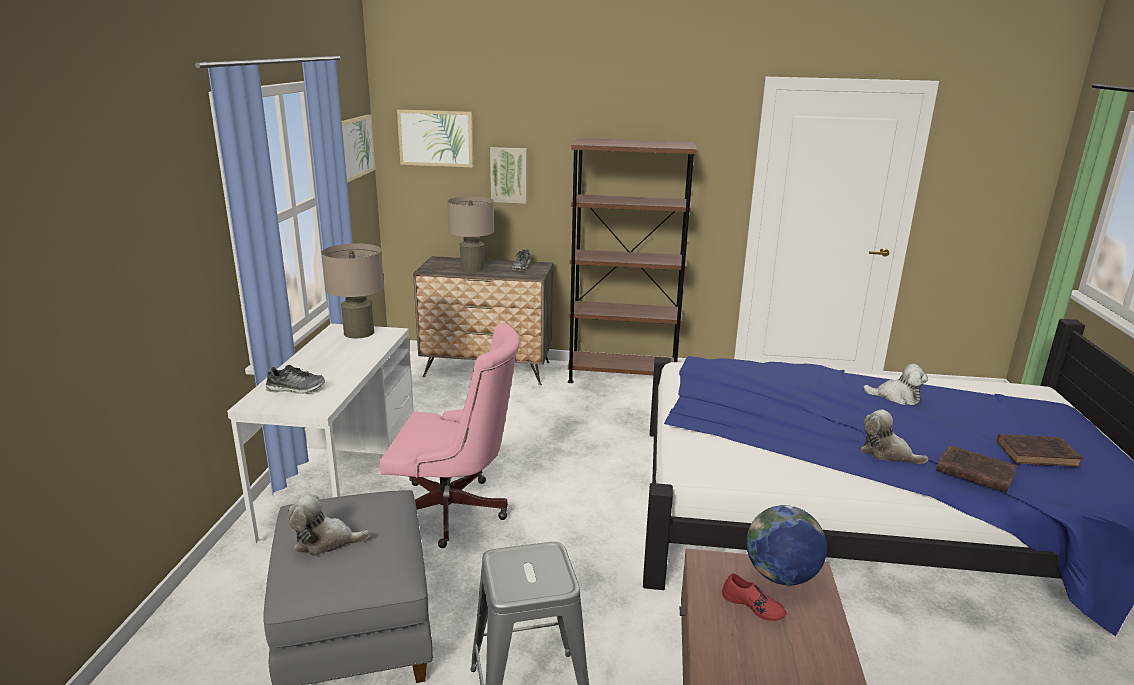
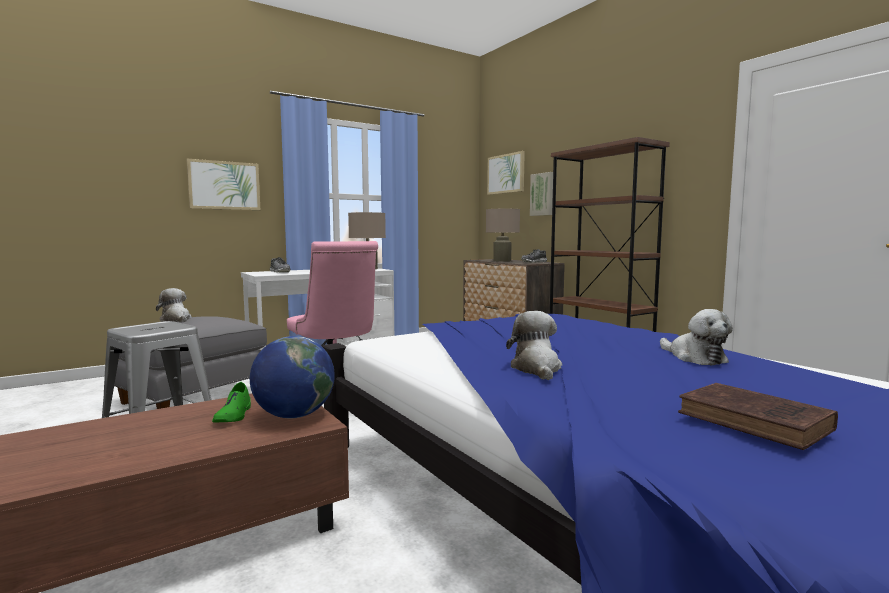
camera: 50 degrees right, 15 degrees down
(354, 147) = (450, 179): picture -> picture (224, 185)
(753, 605) = (233, 415): red shoe -> green shoe
(972, 472) = (582, 396): brown book -> none

